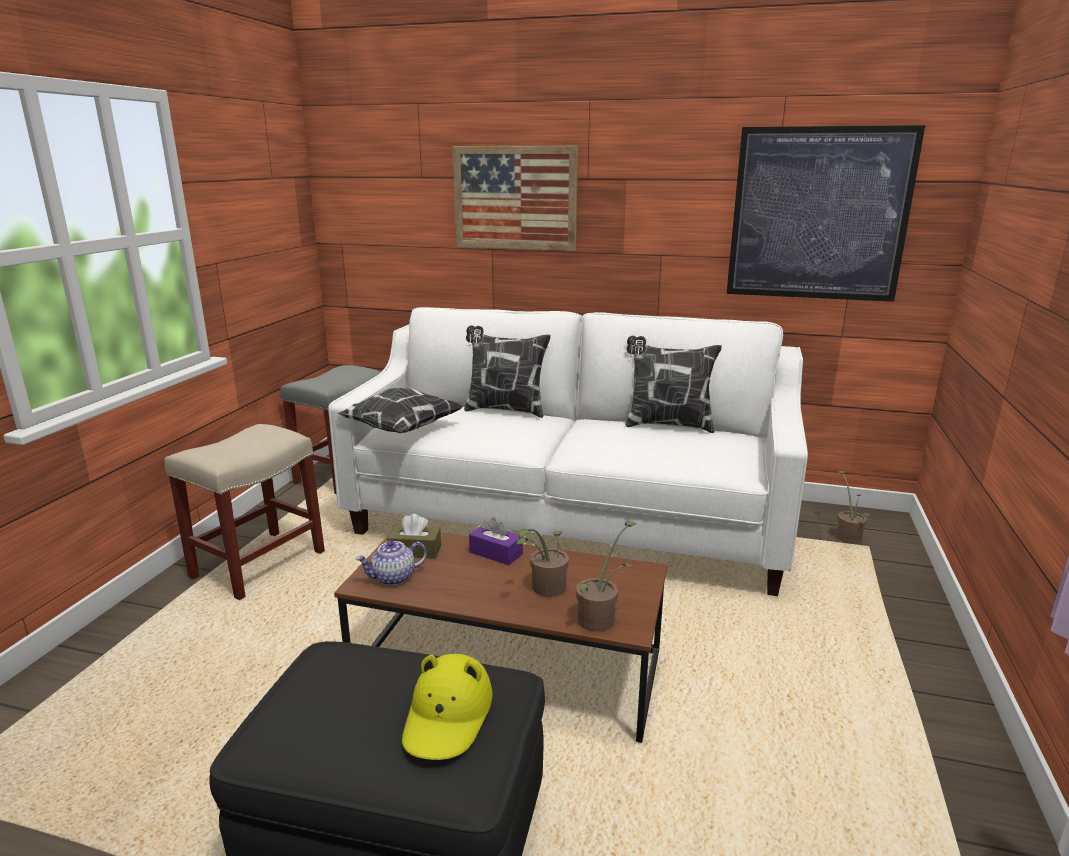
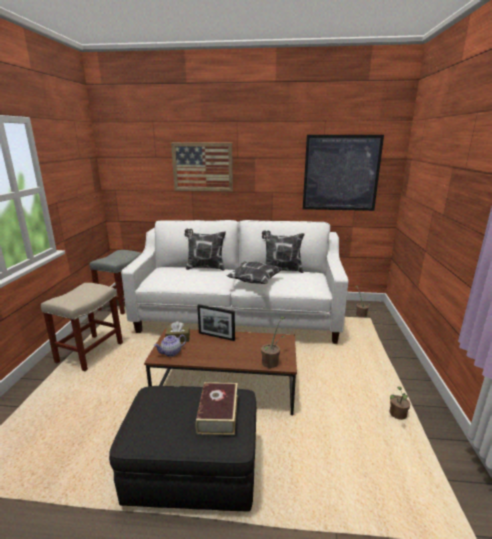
camera: 10 degrees left, 0 degrees up
(402, 429) = (158, 280): pillow -> pillow (254, 281)
(448, 716) = (218, 413): yellow hat -> book
(496, 553) = (216, 336): purple tissue box -> picture frame
(545, 589) = (243, 351): potted plant -> potted plant (397, 416)

